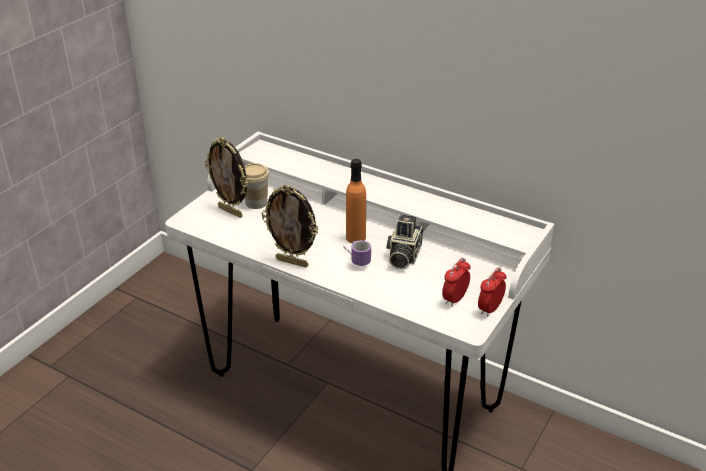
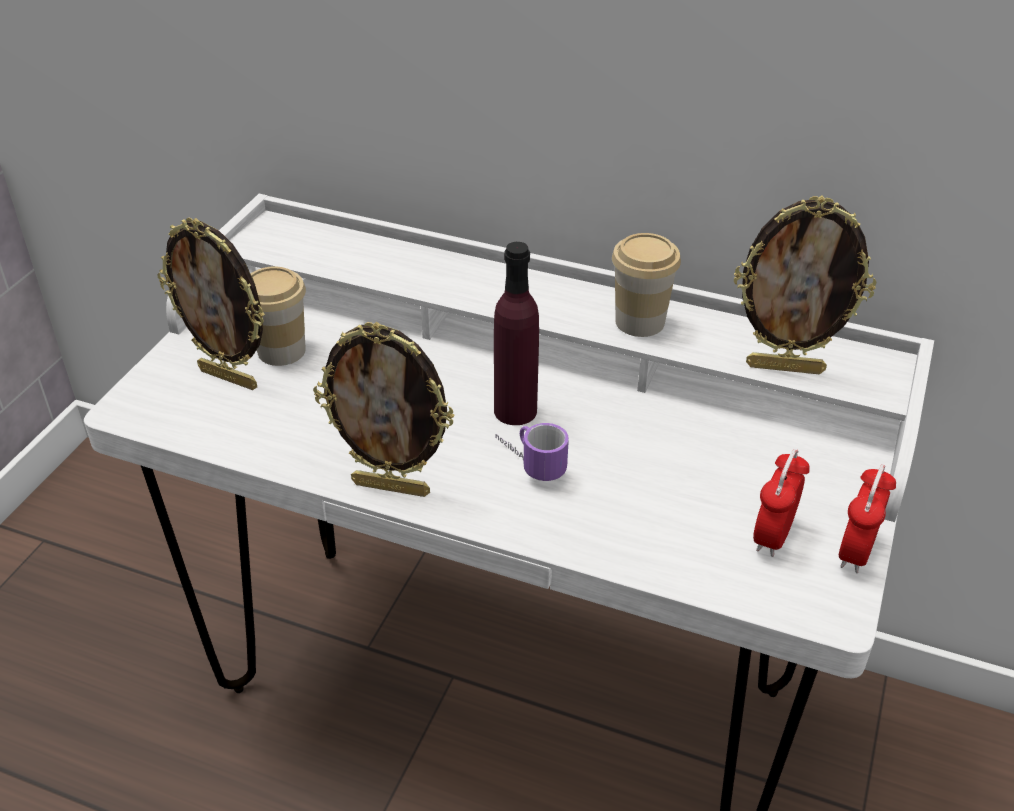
camera: 10 degrees left, 5 degrees up
(356, 237) = (515, 410): orange bottle -> purple bottle
(403, 256) = (628, 444): camera -> none
(419, 203) = (640, 322): none -> cup
(480, 228) = (785, 367): none -> picture frame

